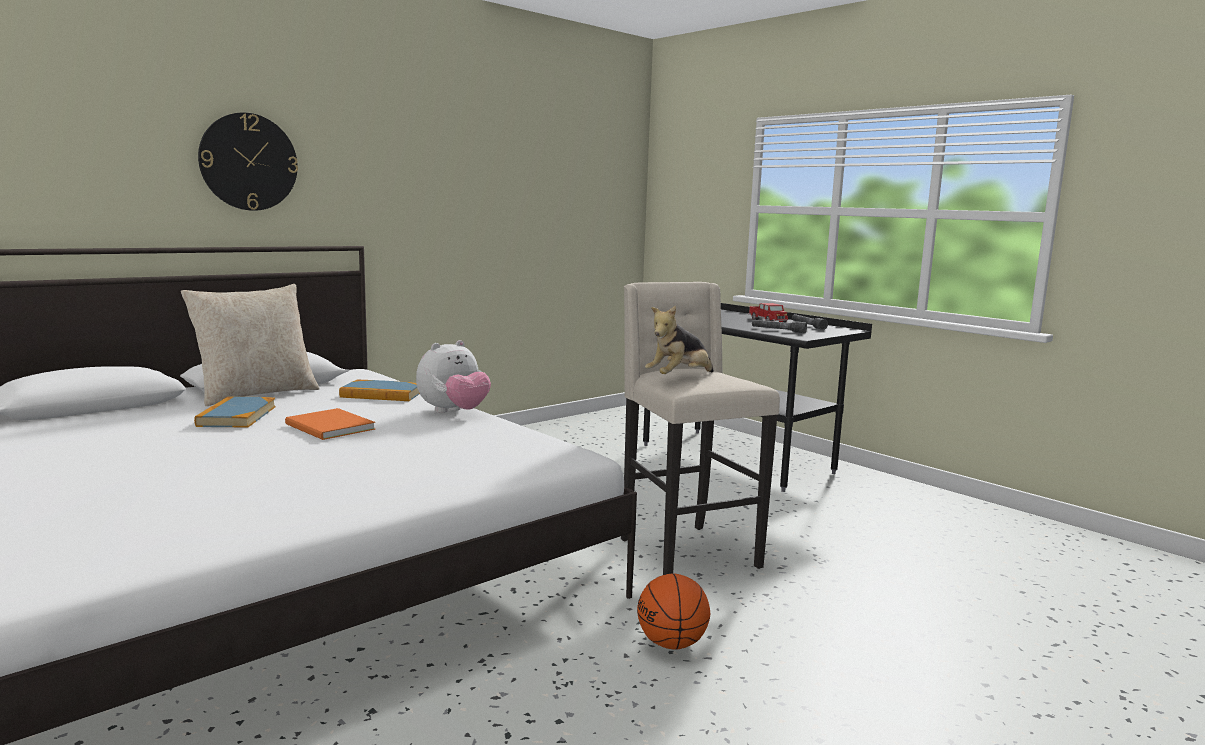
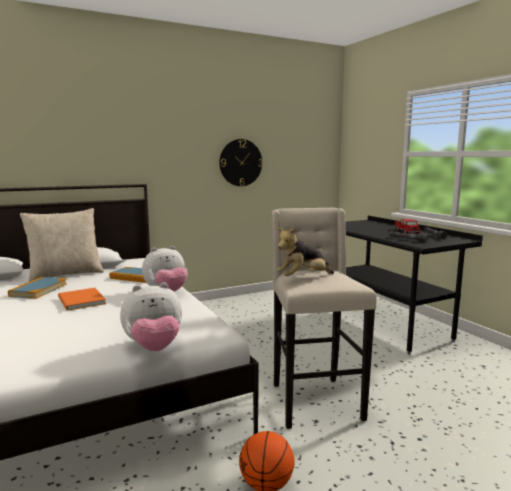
camera: 15 degrees right, 0 degrees up
(248, 162) = (74, 136): wall clock -> wall clock (240, 162)
(507, 475) = (154, 348): none -> plush toy

